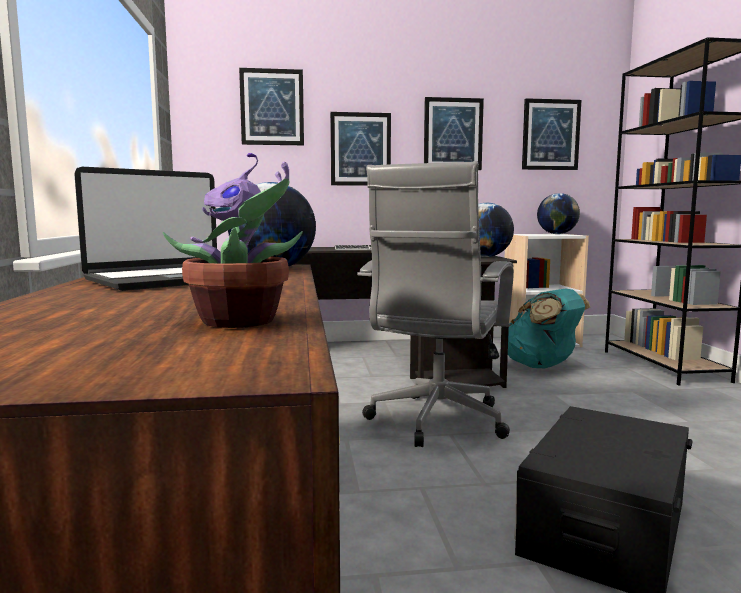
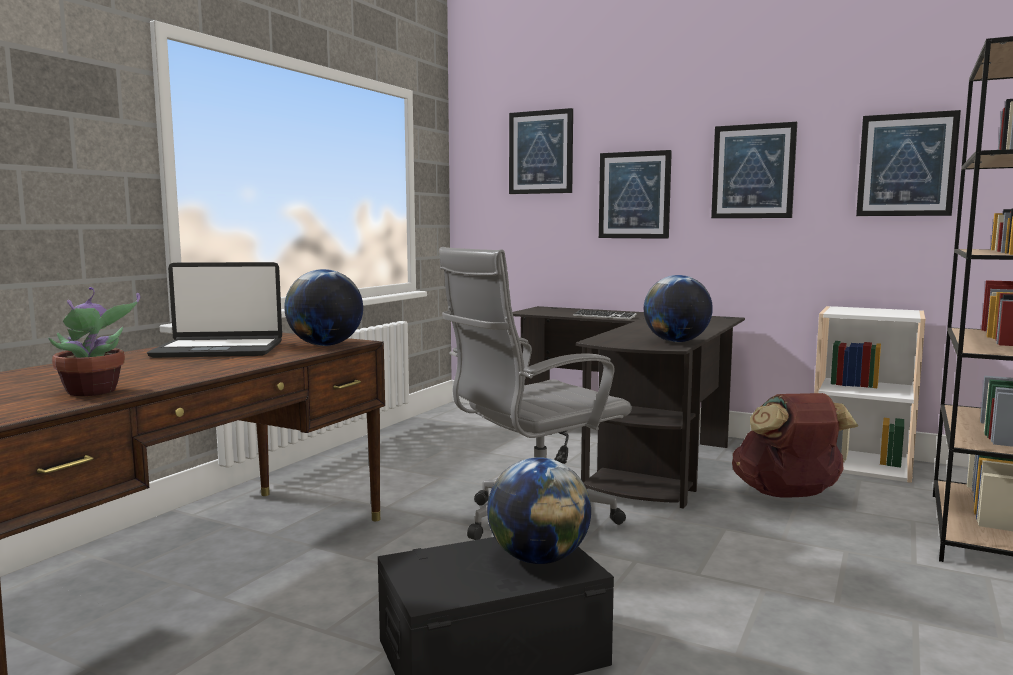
camera: 35 degrees right, 0 degrees up
(542, 366) = (787, 495): turquoise backpack -> brown backpack
(557, 234) = (899, 311): globe -> globe (538, 558)

